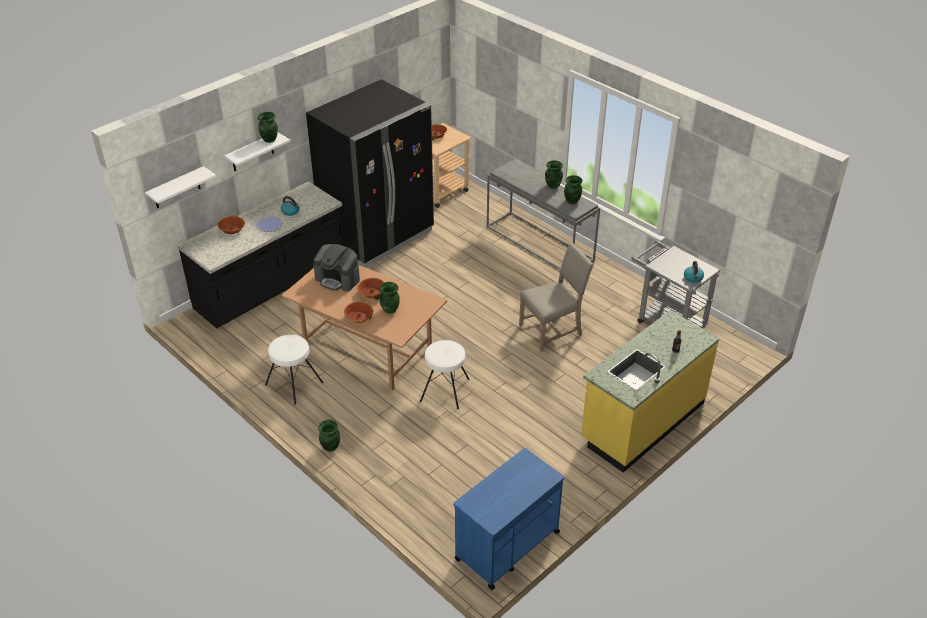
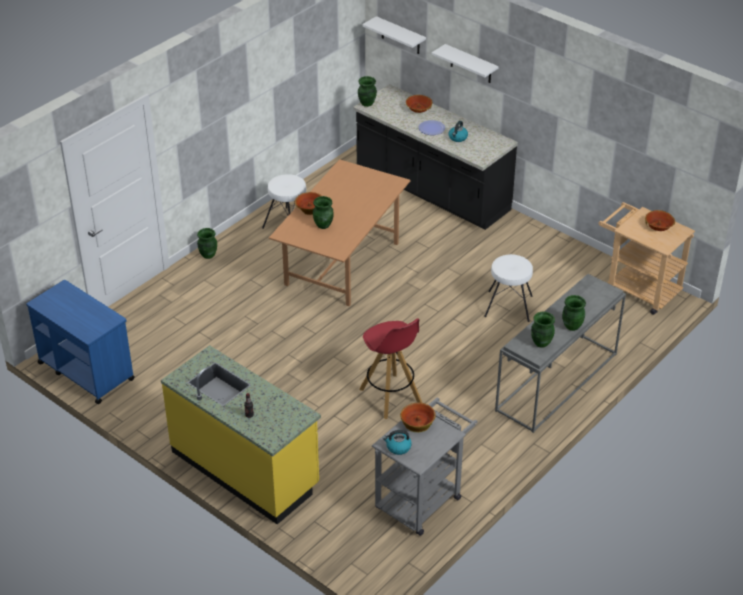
camera: 85 degrees right, 0 degrees up
(269, 140) = (480, 63): green vase -> green vase (366, 103)
(338, 279) = (368, 189): coffee machine -> none
(372, 293) = (348, 211): bowl -> bowl (417, 422)
(378, 236) = (537, 251): black fridge -> none
(445, 390) = (286, 320): white stool -> white stool (508, 306)
(552, 330) = (391, 396): beige chair -> red stool

